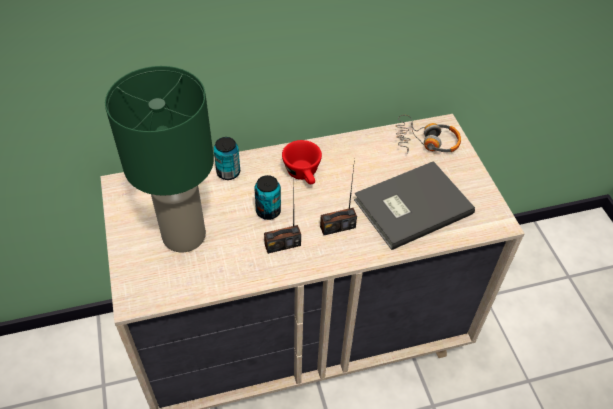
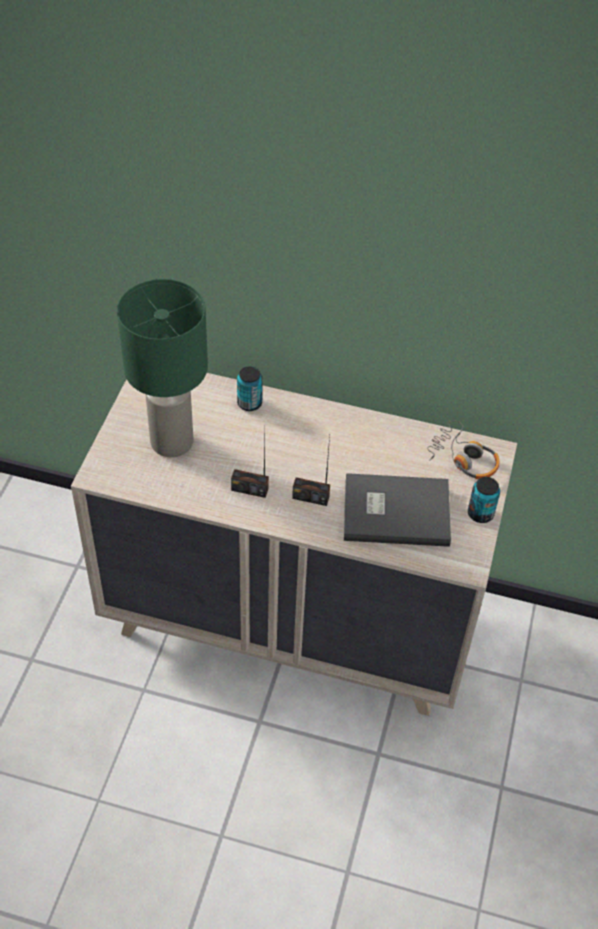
camera: 30 degrees right, 0 degrees up
(268, 211) = (259, 454): can -> can (480, 514)
(304, 175) = (317, 436): red cup -> none

